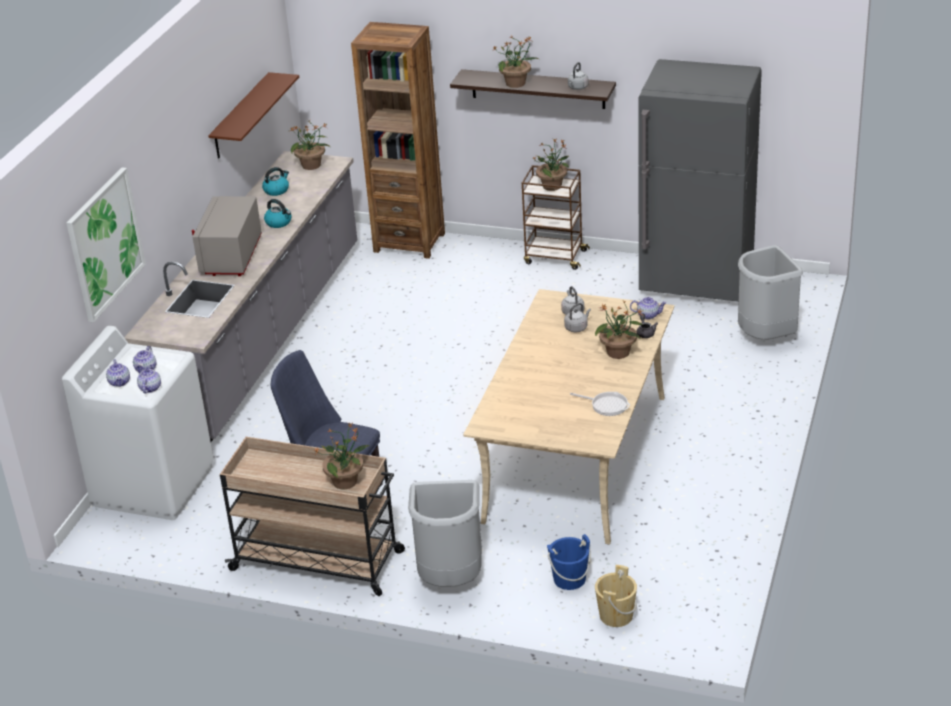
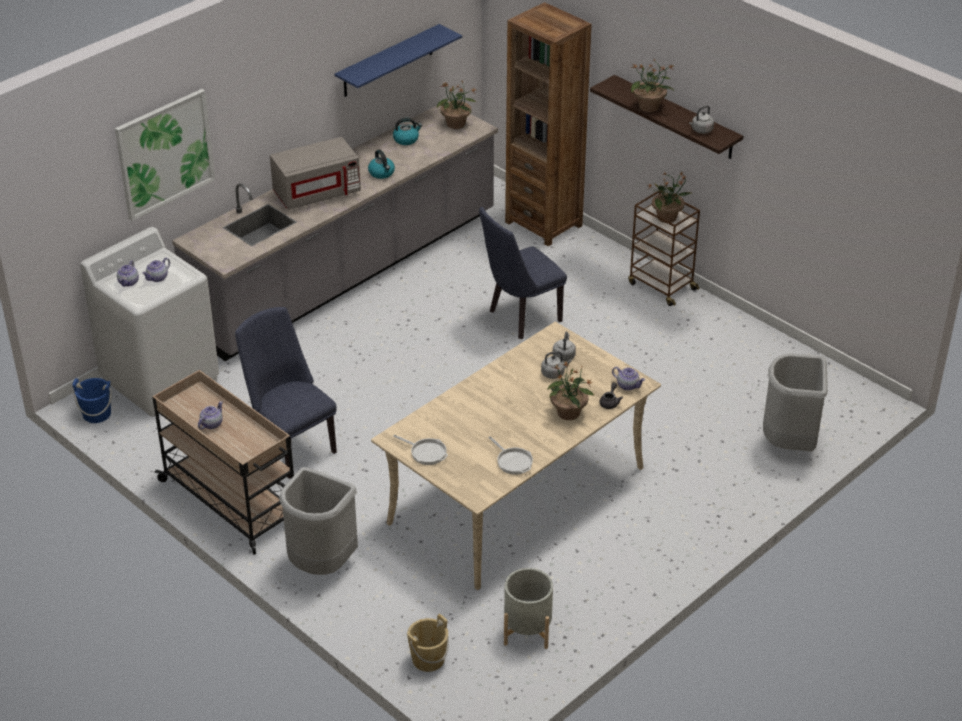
camera: 25 degrees right, 5 degrees up
(150, 388) = (146, 296): teapot -> teapot (211, 423)
(232, 256) = (317, 193): grey microwave -> grey microwave turned 150 degrees counterclockwise
(241, 116) = (388, 61): brown shelf -> blue shelf
(346, 481) = (249, 443): potted plant -> none
(454, 321) = (520, 318): none -> blue chair
(524, 426) = (426, 452): none -> frying pan
(569, 579) = (417, 608): blue bucket -> blue bucket (97, 414)
(681, 558) = (527, 630): none -> grey planter
(697, 283) = (771, 362): grey fridge -> none

